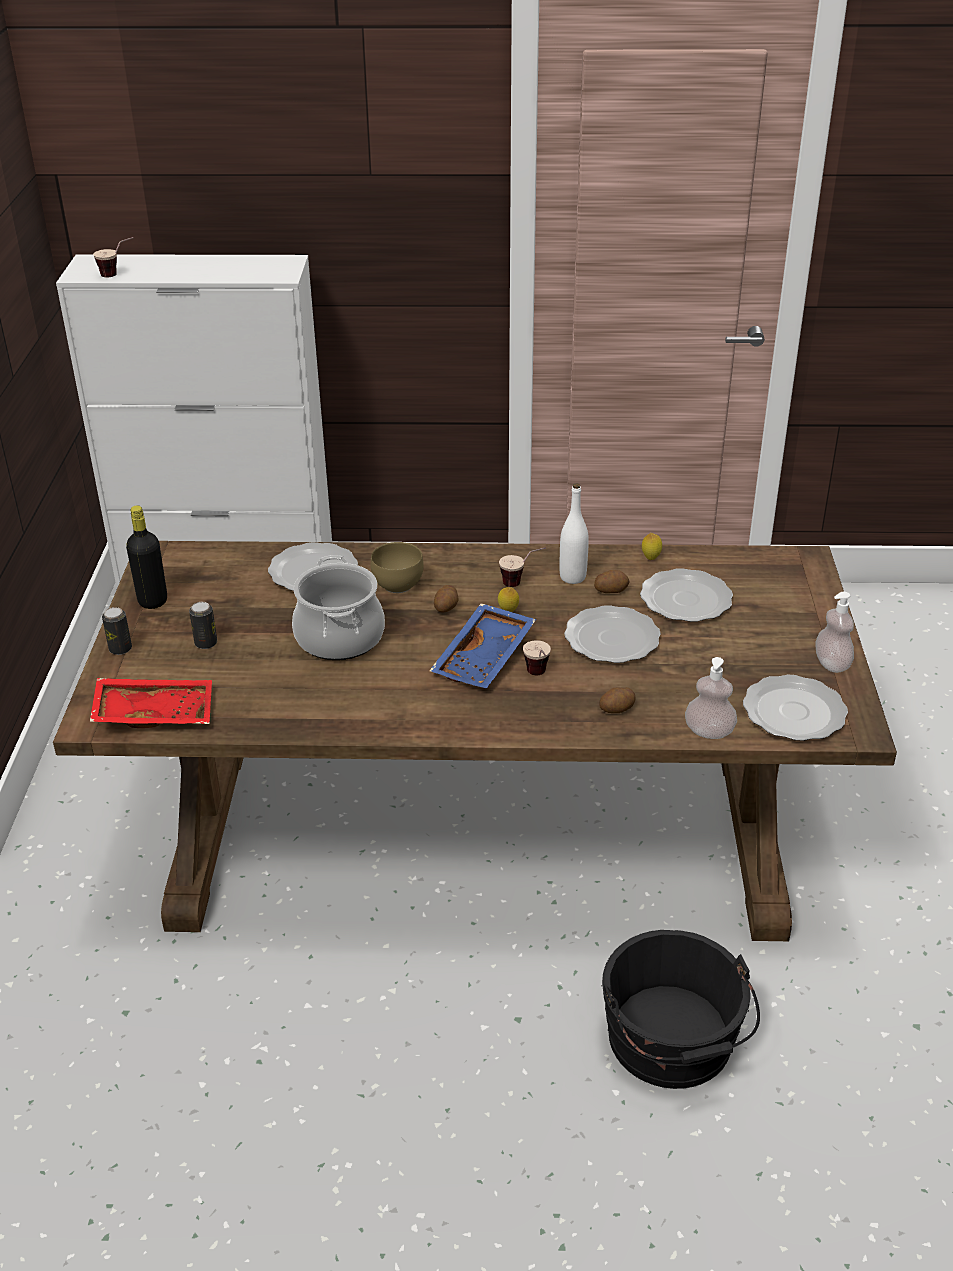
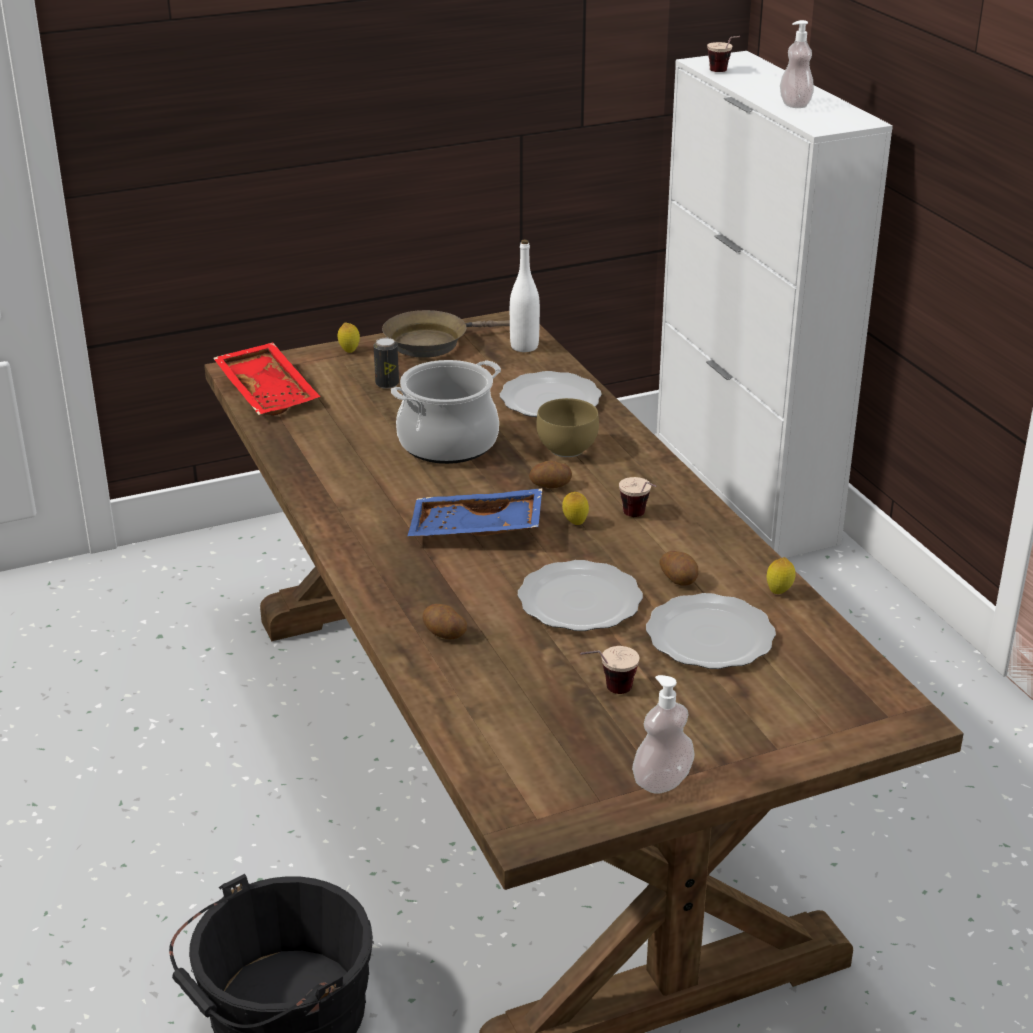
camera: 65 degrees right, 5 degrees down
(120, 649) = (349, 351): can -> lemon
(153, 601) = (432, 342): black bottle -> brown frying pan
(538, 677) = (466, 570): cup -> cup (606, 692)
(572, 577) = (682, 548): white bottle -> white bottle (524, 346)
(709, 731) = (444, 706): soap dispenser -> soap dispenser (795, 104)
(795, 711) = (531, 767): plate -> none

